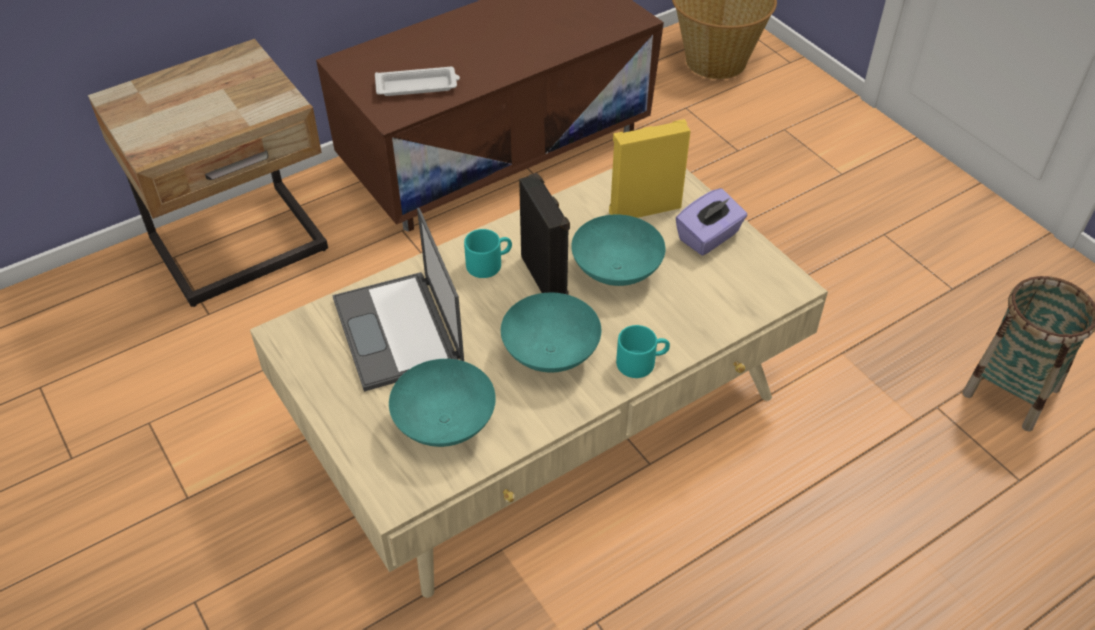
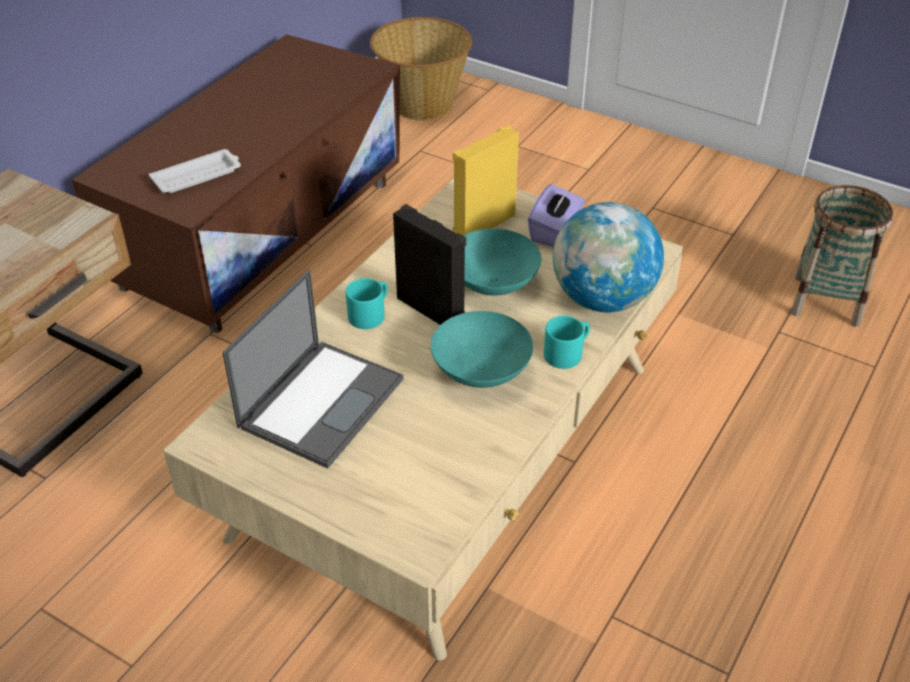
camera: 25 degrees left, 5 degrees down
(399, 331) = (322, 401): laptop -> laptop turned 105 degrees counterclockwise
(445, 422) = (422, 465): turquoise bowl -> none
(710, 320) = (602, 299): none -> globe

